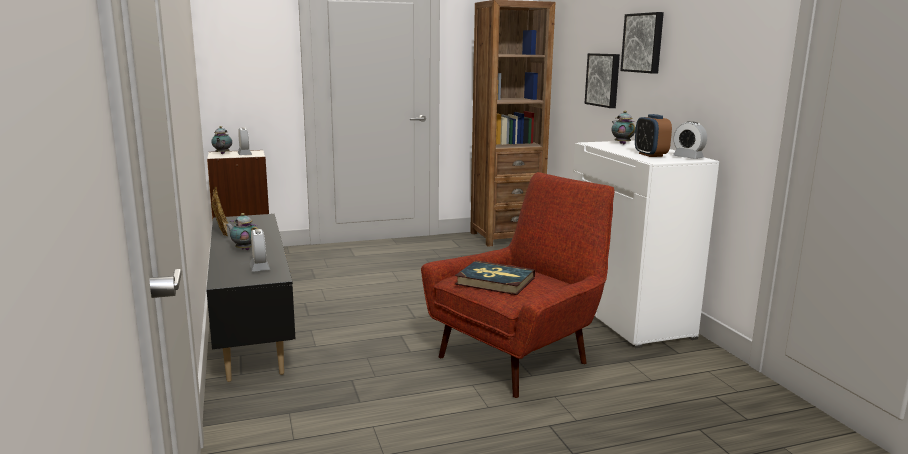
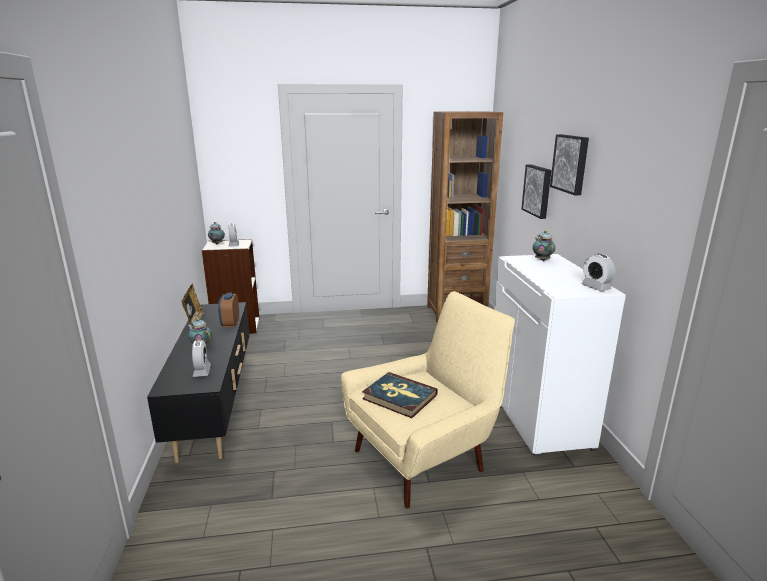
camera: 10 degrees right, 5 degrees up
(519, 357) = (424, 457): red armchair -> beige armchair
(650, 155) = (560, 281): alarm clock -> alarm clock (230, 323)

